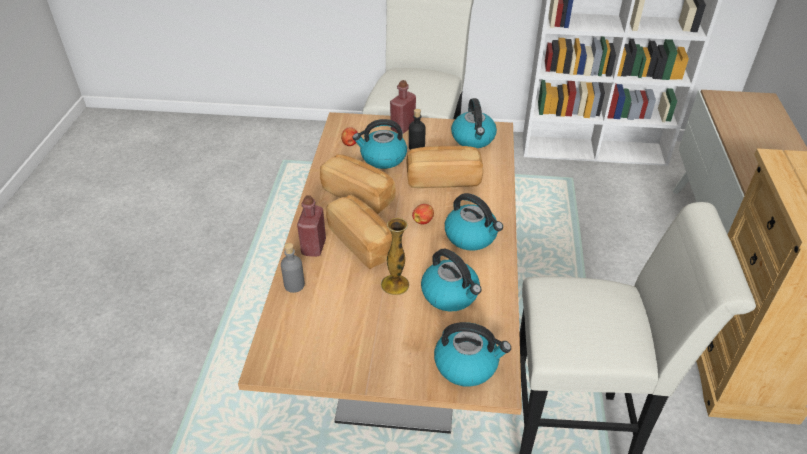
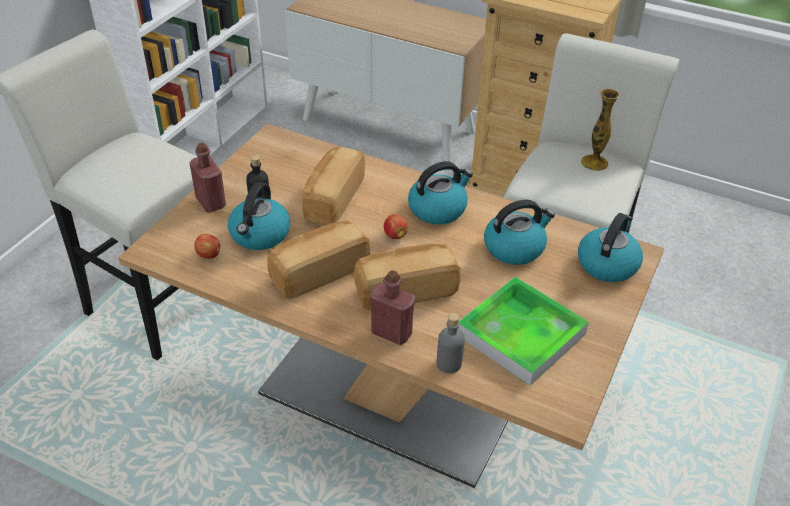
camera: 70 degrees left, 0 degrees up
(344, 320) = (521, 334): none -> tray
(395, 285) = (484, 282): vase -> vase (594, 163)
(473, 139) = (276, 158): kettle -> none

